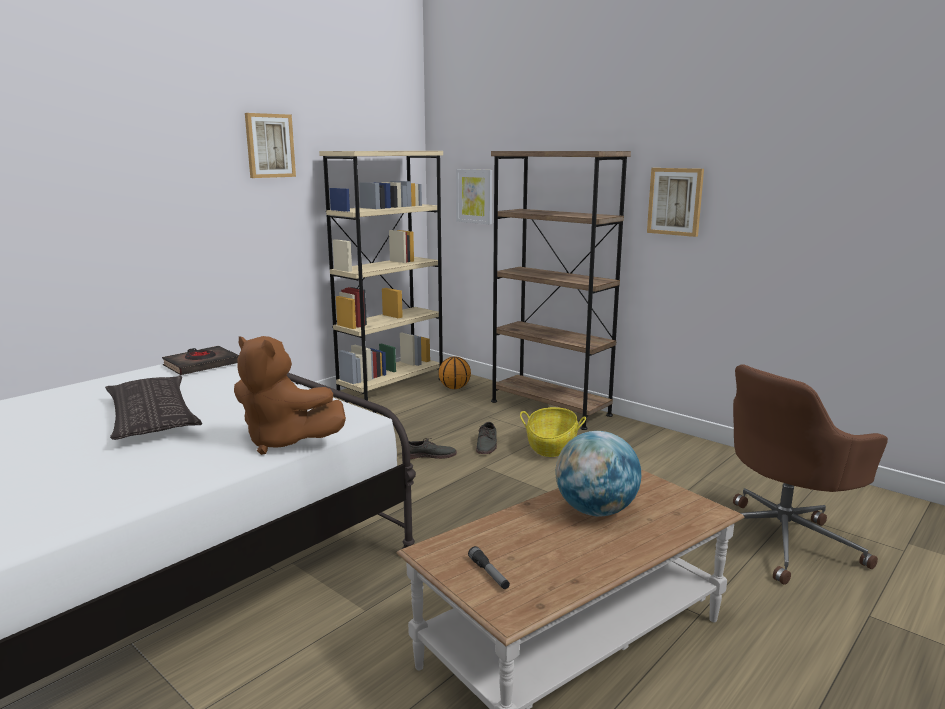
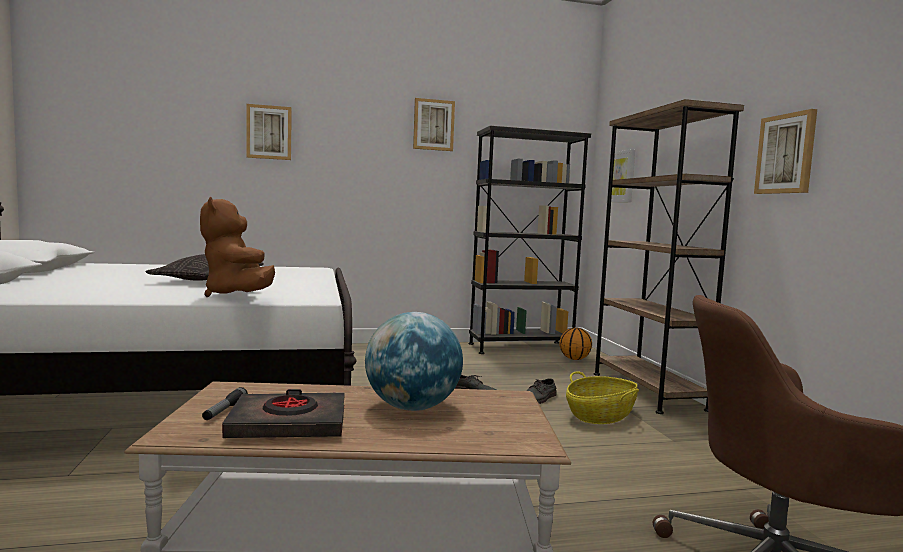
camera: 35 degrees right, 10 degrees down
(60, 174) = (269, 132): none -> picture
(201, 365) = (305, 269): black book -> black book (289, 424)
(391, 386) = (520, 347): beige bookcase -> black bookcase

